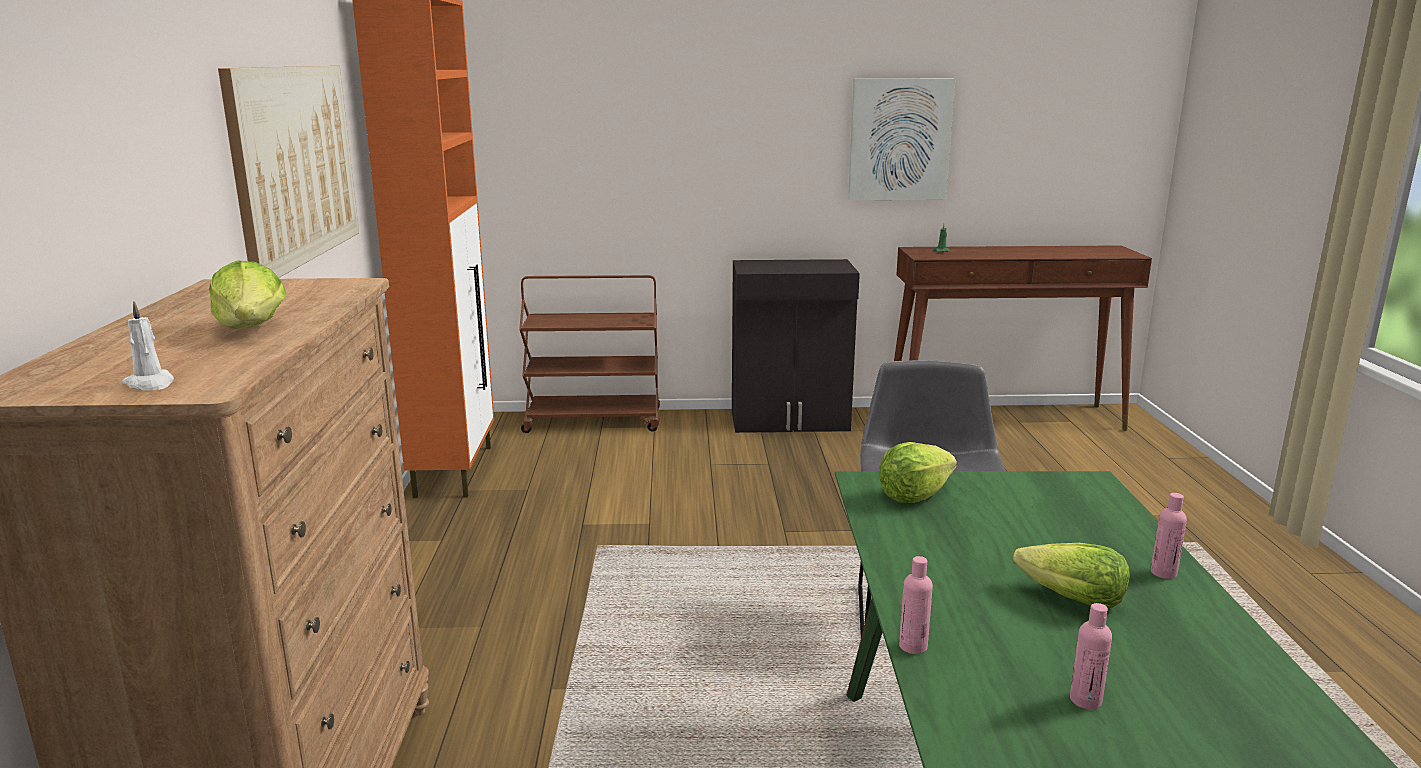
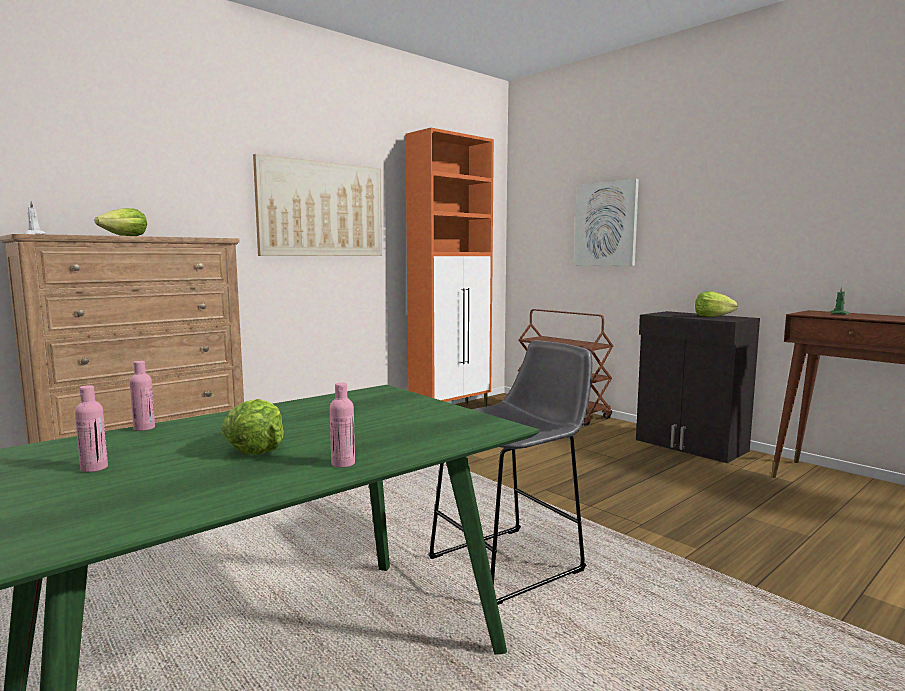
camera: 50 degrees right, 10 degrees down
(899, 139) = (816, 214): picture -> picture (606, 224)
(914, 495) = (378, 399): lettuce -> lettuce (712, 316)

